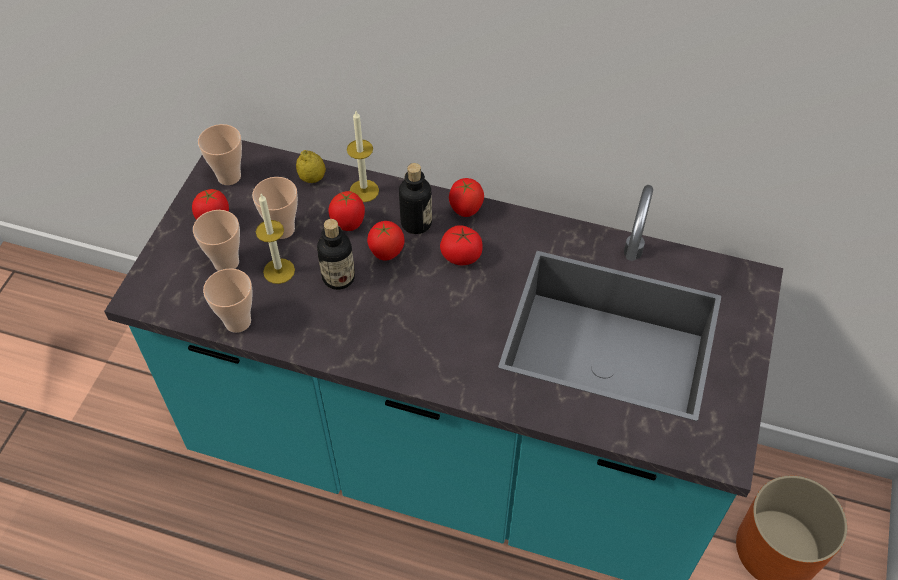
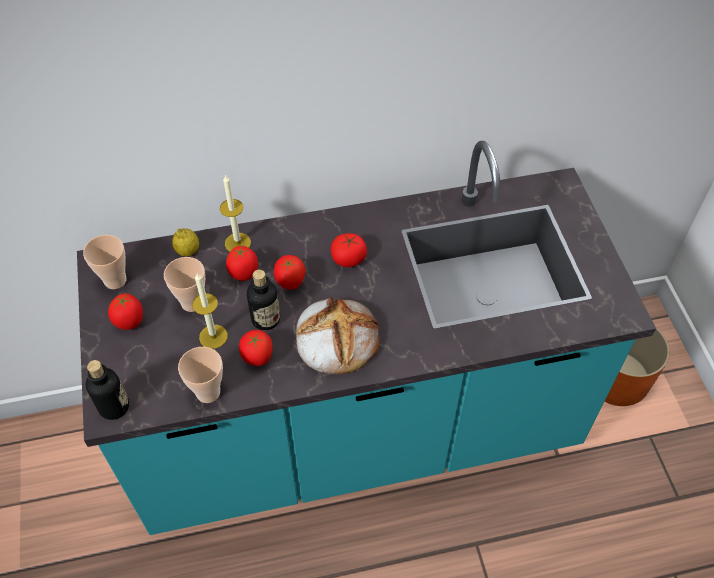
camera: 30 degrees left, 0 degrees up
(226, 262) = (164, 350): cup -> none
(392, 329) = (336, 338): none -> bread
(416, 223) = (297, 250): bottle -> bottle (114, 407)
(465, 211) = (328, 224): tomato -> tomato (257, 358)

